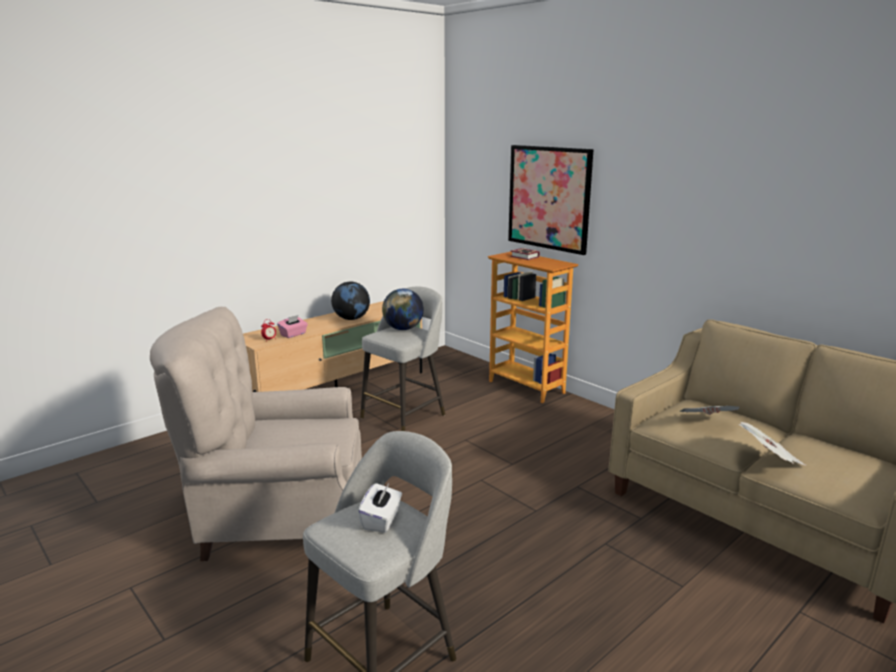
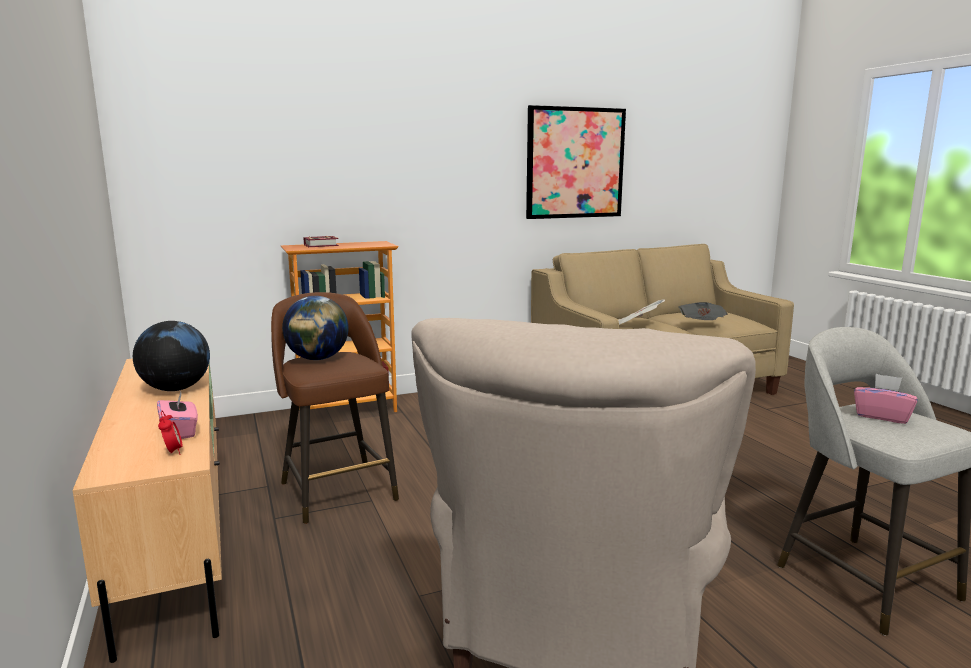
camera: 70 degrees left, 5 degrees down
(381, 520) = (882, 416): white tissue box -> pink tissue box
(405, 415) = (337, 489): grey stool -> brown stool
(549, 198) = (329, 168): picture -> picture (575, 163)

